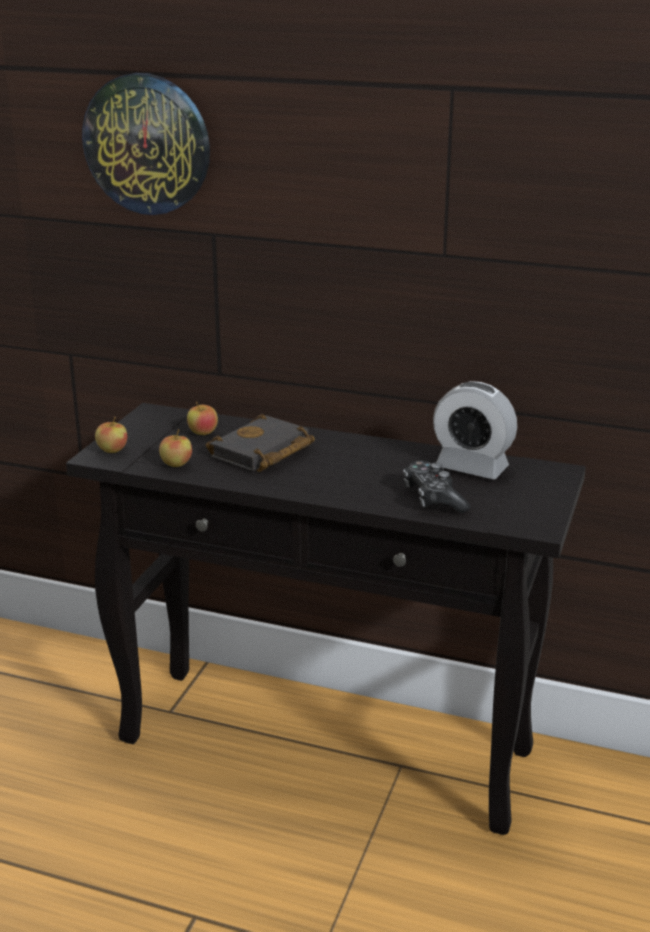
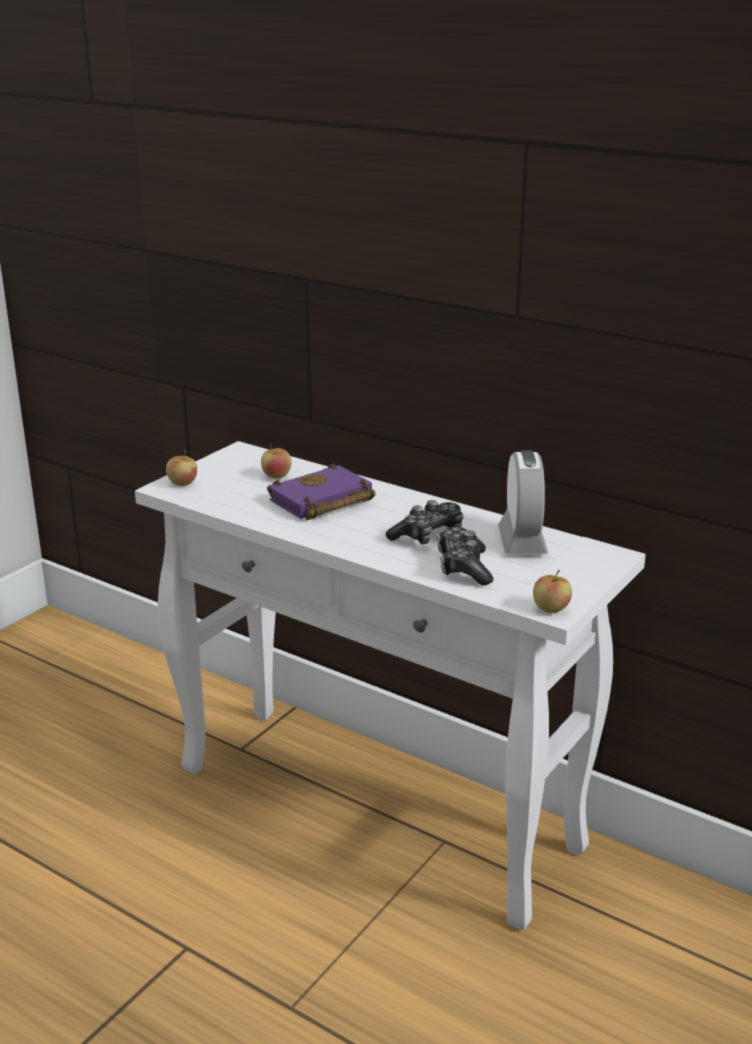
camera: 15 degrees right, 0 degrees up
(147, 144) = (249, 186): wall clock -> none
(176, 464) = (233, 503): apple -> apple (550, 609)
(262, 453) = (321, 502): black book -> purple book
(328, 746) = (379, 809): black console table -> white console table
(382, 473) = (428, 535): none -> game controller
(471, 467) = (522, 541): alarm clock -> alarm clock turned 135 degrees counterclockwise

